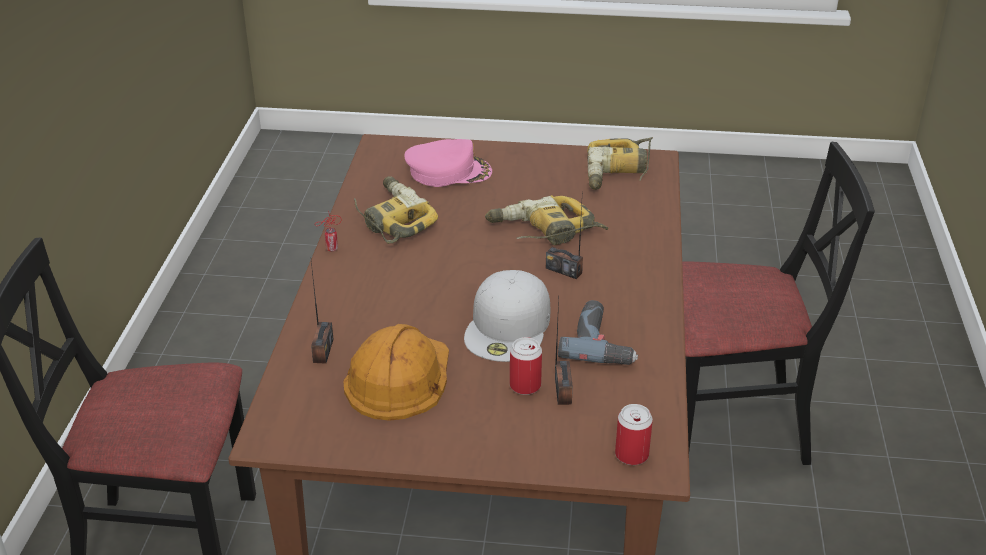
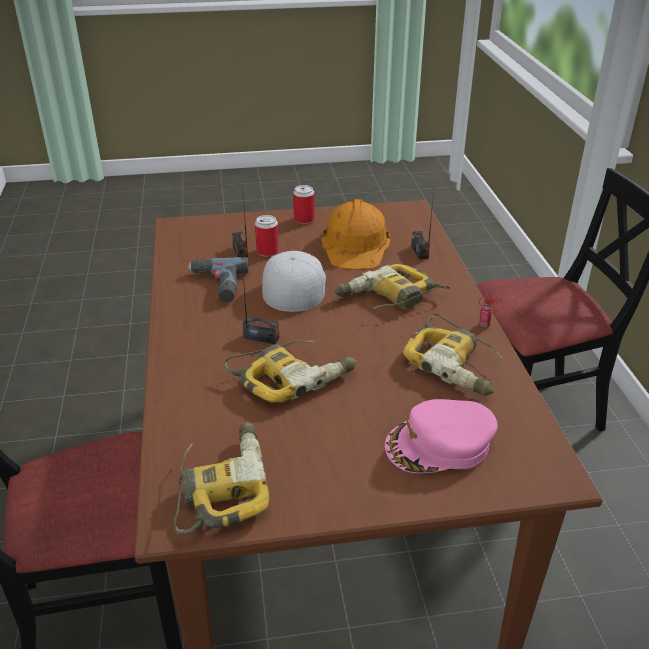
camera: 165 degrees right, 0 degrees up
(406, 292) = (389, 299): none -> power drill
(631, 455) = (190, 228): can -> can (304, 219)

